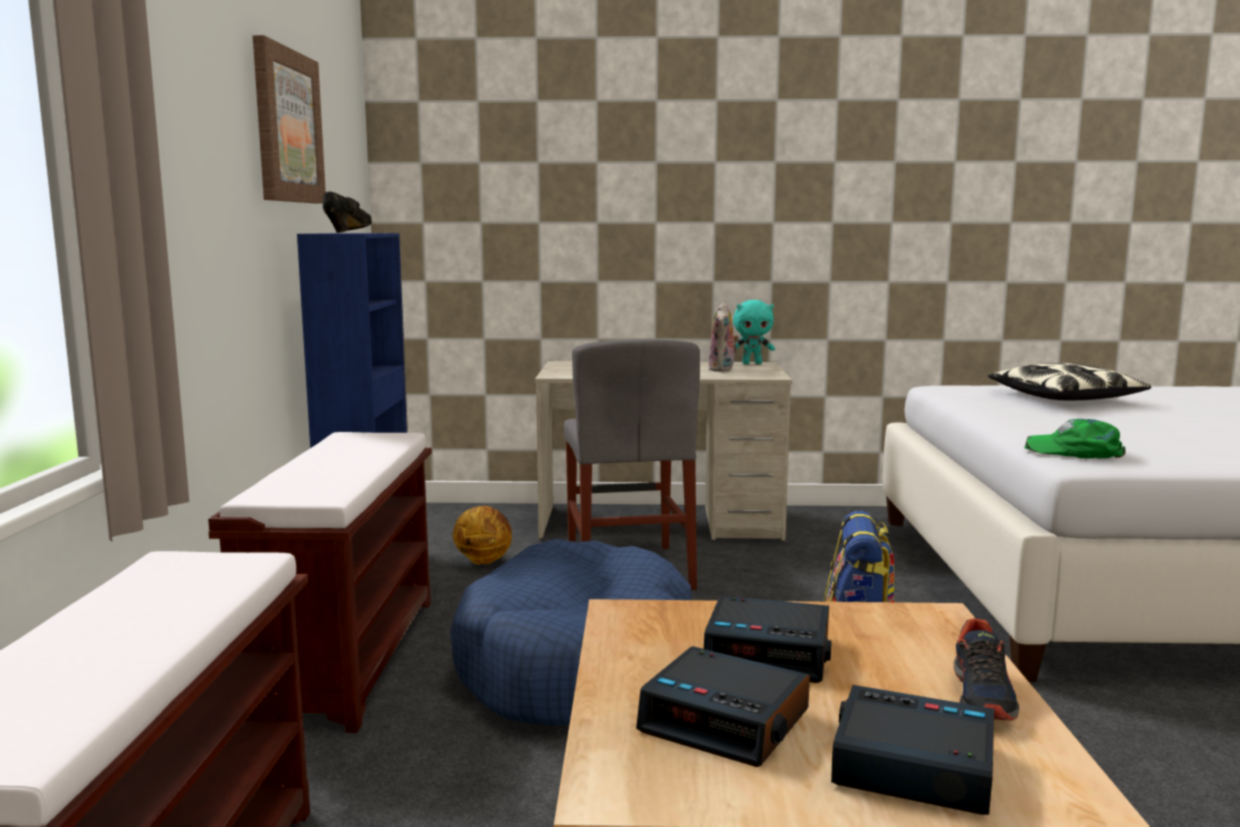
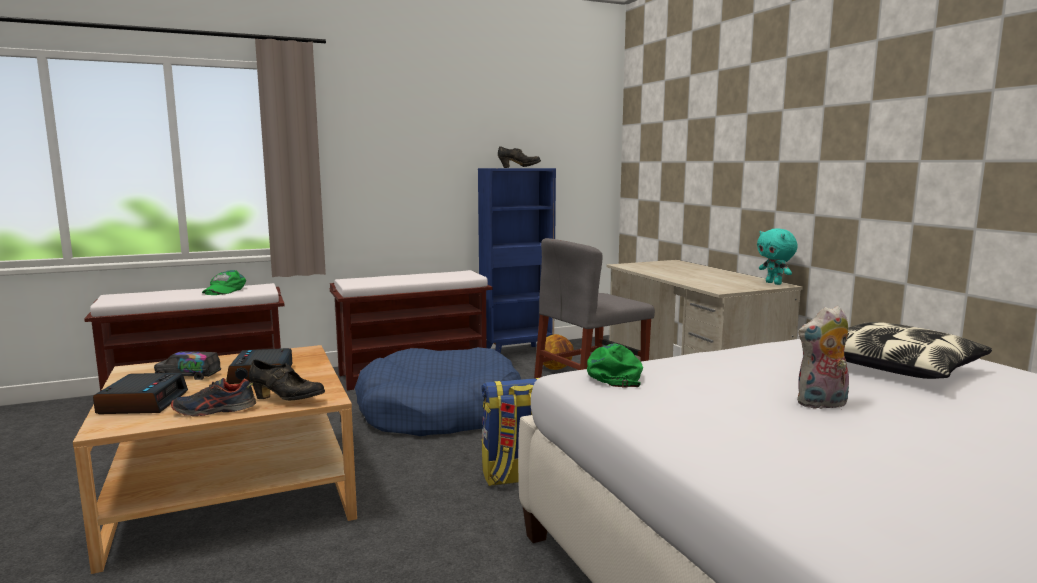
camera: 65 degrees right, 0 degrees up
(152, 598) = (224, 290): none -> green cap
(287, 126) = (493, 113): picture -> none
(723, 369) = (725, 281): plush toy -> plush toy (822, 404)
(726, 721) = (188, 375): alarm clock -> toy truck
(938, 640) = (287, 400): none -> black shoe

